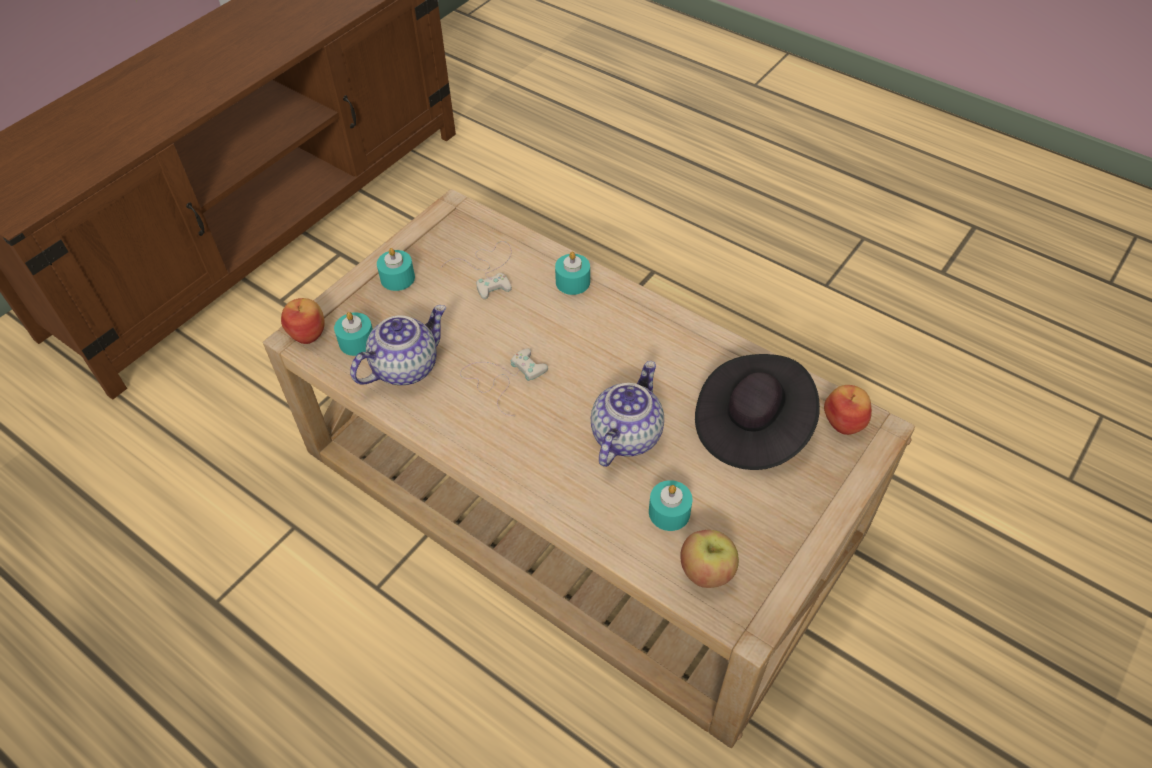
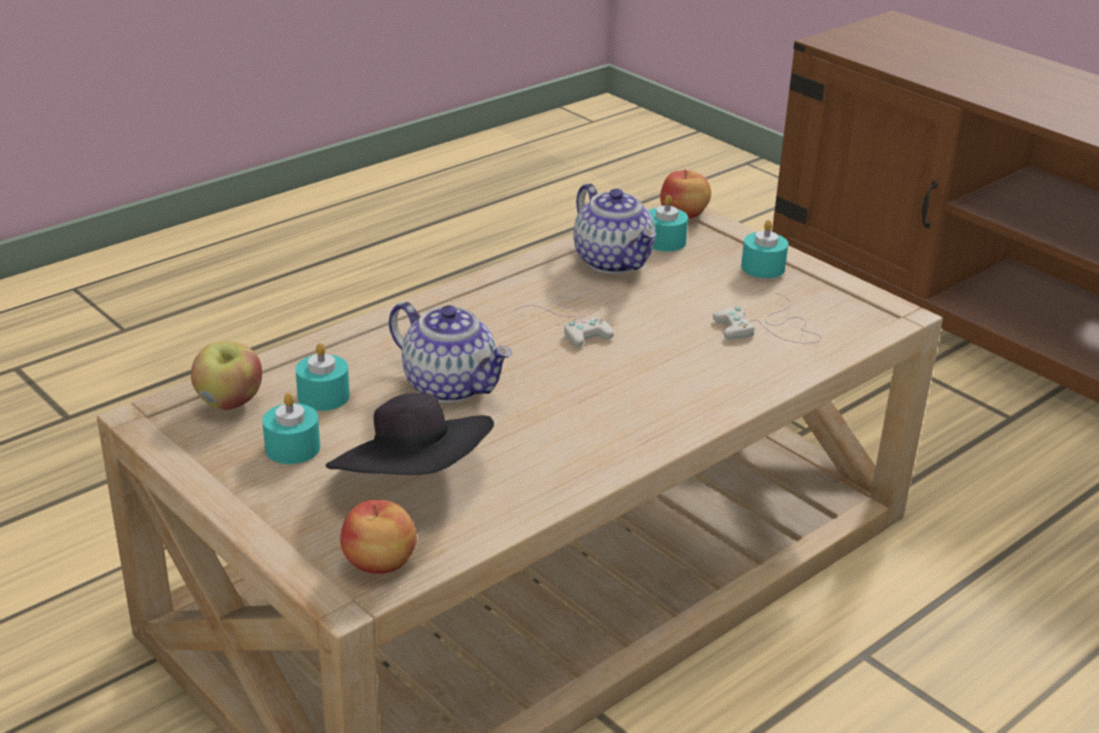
camera: 100 degrees right, 20 degrees down
(572, 282) = (730, 383): turquoise candle -> turquoise candle (292, 448)

